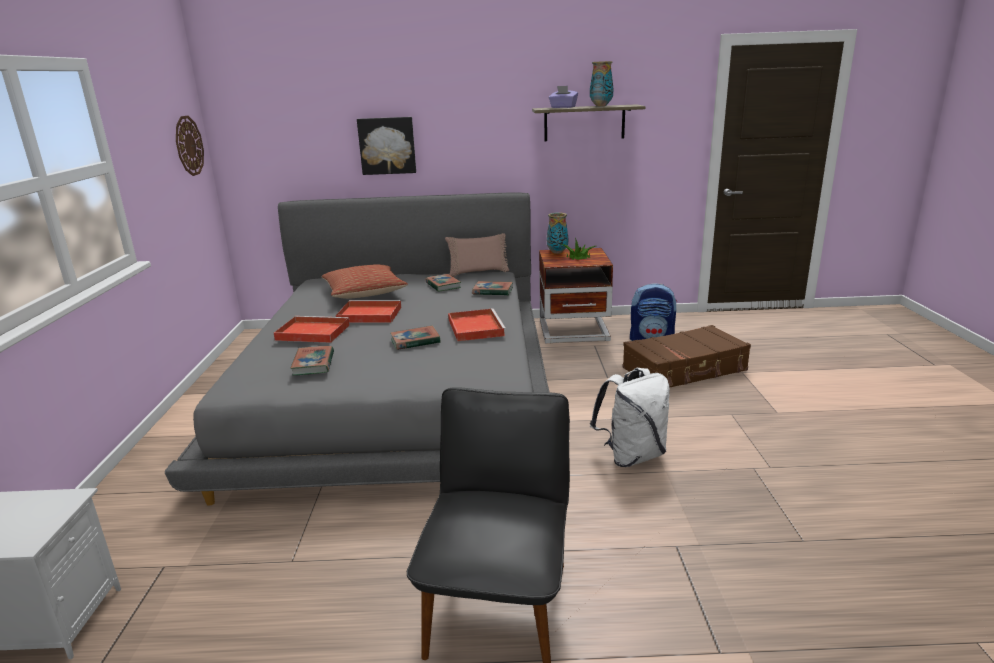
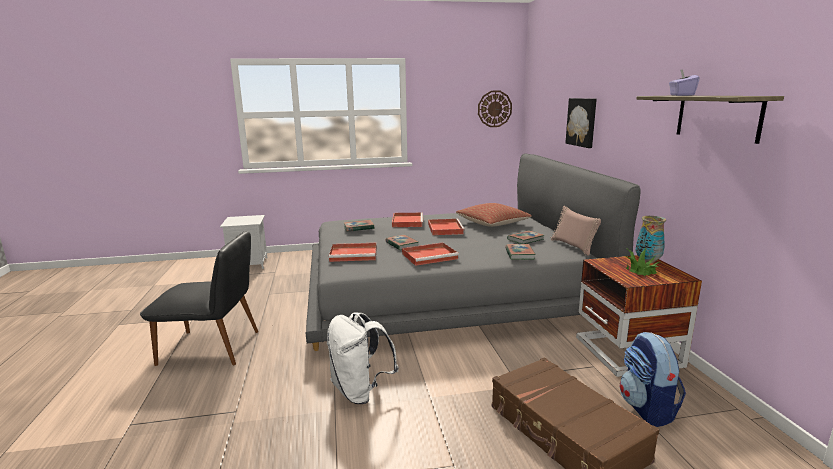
camera: 80 degrees right, 5 degrees down
(440, 369) = (354, 254): none -> red tray
(601, 106) = (722, 95): vase -> none

